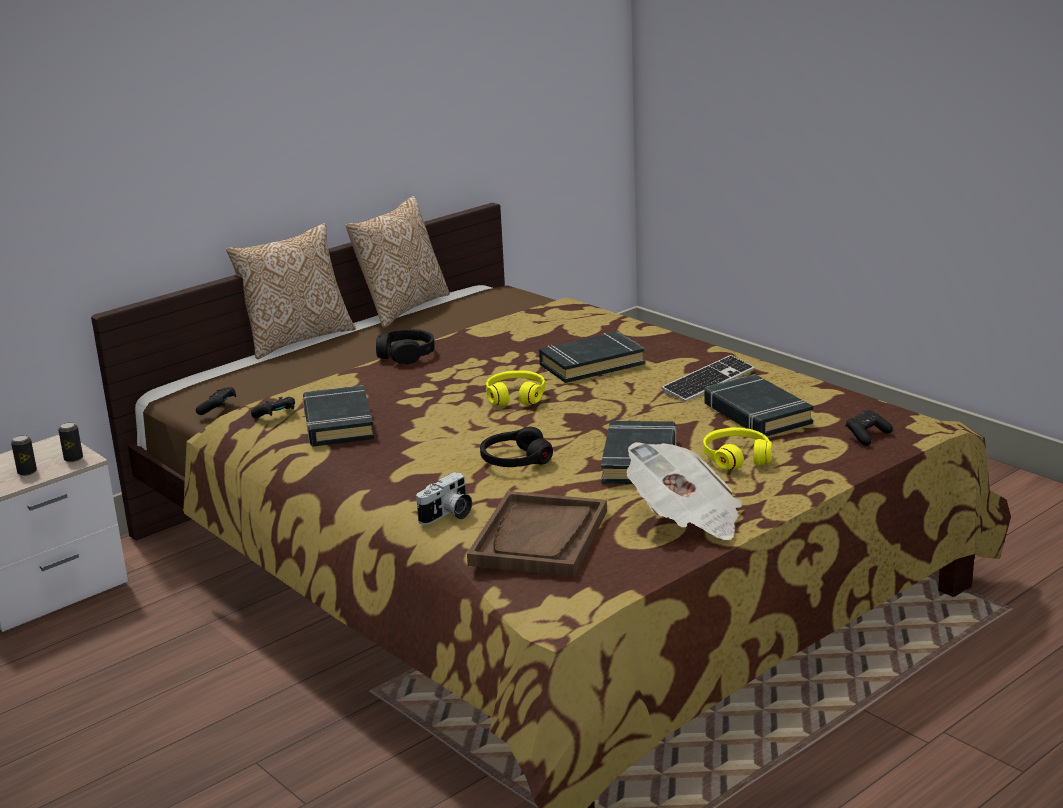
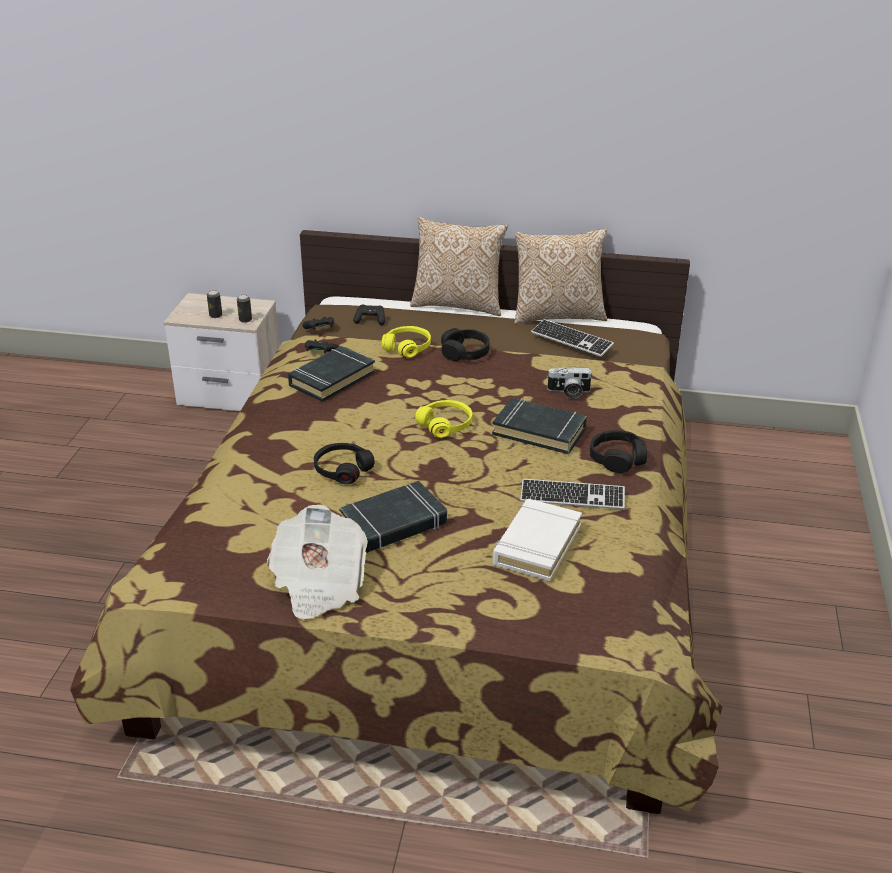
camera: 50 degrees right, 10 degrees up
(448, 515) = (237, 480): camera -> camera (568, 392)
(466, 311) = (571, 340): none -> keyboard
(539, 538) = (234, 531): brown tray -> none
(679, 350) = (617, 459): none -> black headphones
(736, 457) = (446, 566): yellow headphones -> yellow headphones (407, 347)
(756, 414) = (536, 545): black book -> white book
(866, 436) = (560, 620): black game controller -> black game controller (370, 320)

